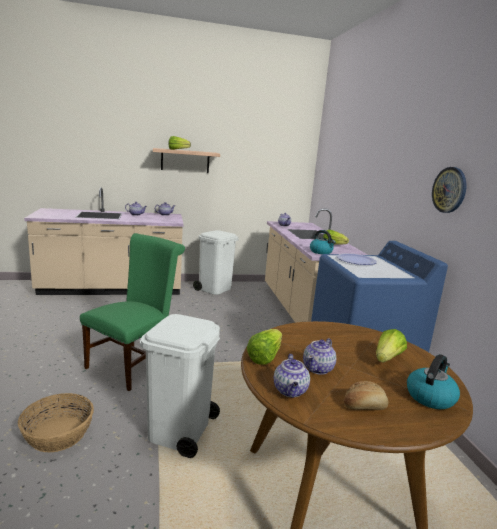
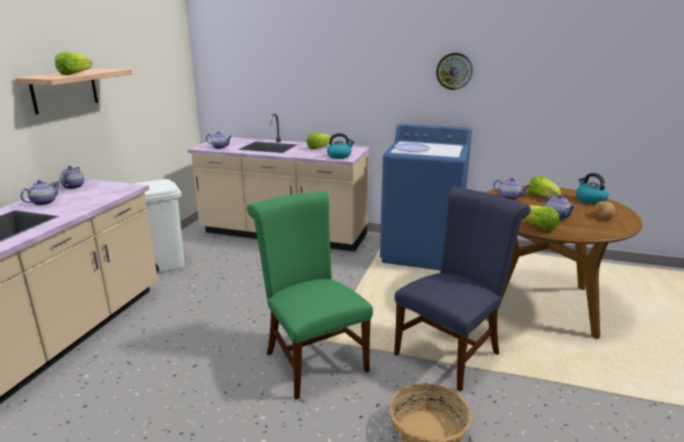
camera: 60 degrees left, 5 degrees up
(179, 431) = (451, 351): white trash can -> blue chair
(290, 391) = (588, 230): teapot -> teapot (510, 197)

